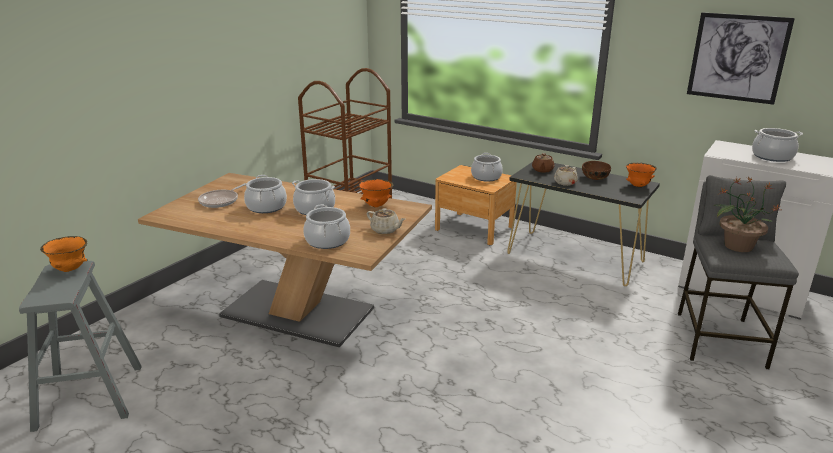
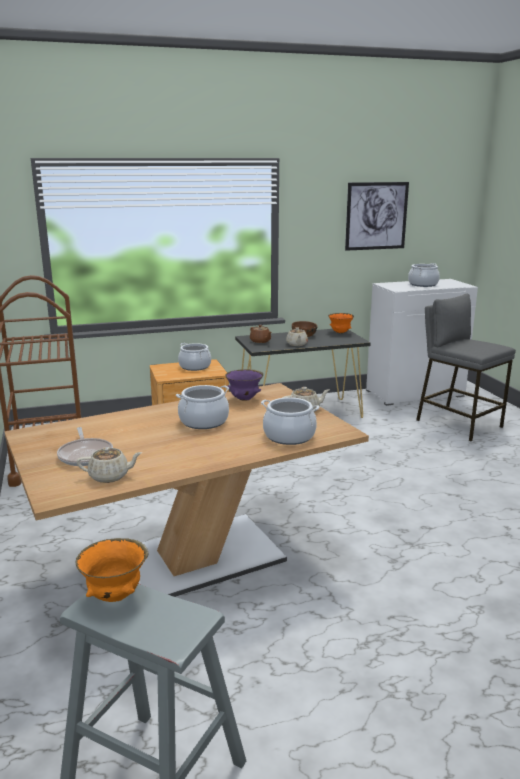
camera: 50 degrees left, 5 degrees down
(199, 217) = (110, 476): none -> beige teapot
(266, 207) = (153, 438): cooking pot -> none
(376, 206) = (244, 399): orange bowl -> purple bowl
(737, 246) = (470, 345): potted plant -> none

